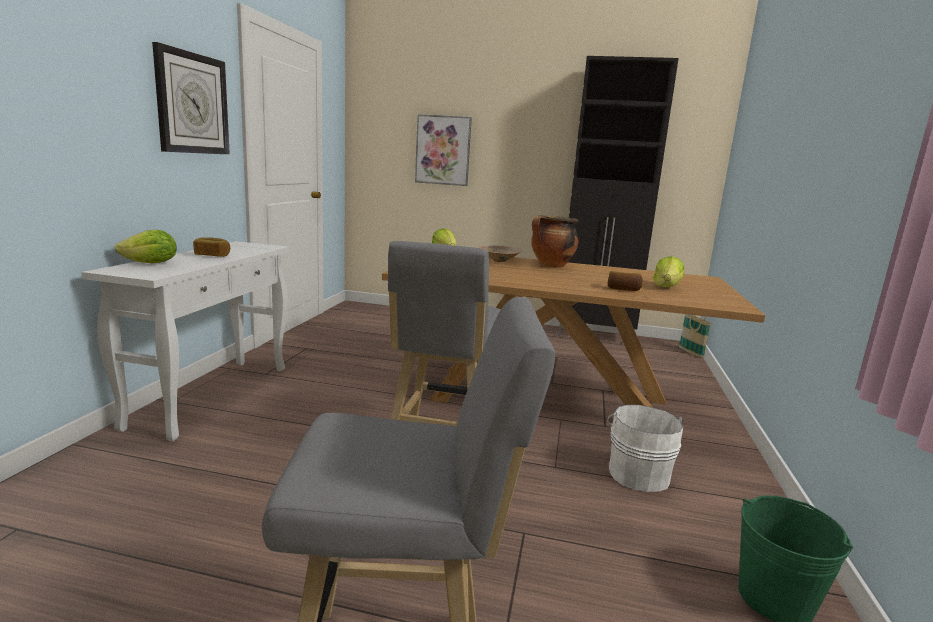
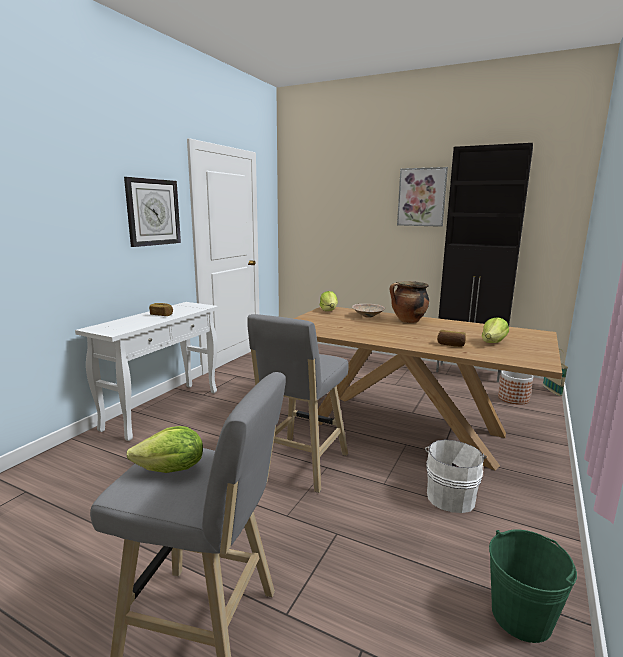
camera: 15 degrees right, 0 degrees up
(151, 263) = (119, 322): lettuce -> lettuce (171, 470)
(443, 150) = (347, 225): picture -> picture (421, 197)
(655, 362) = (513, 398): none -> planter

